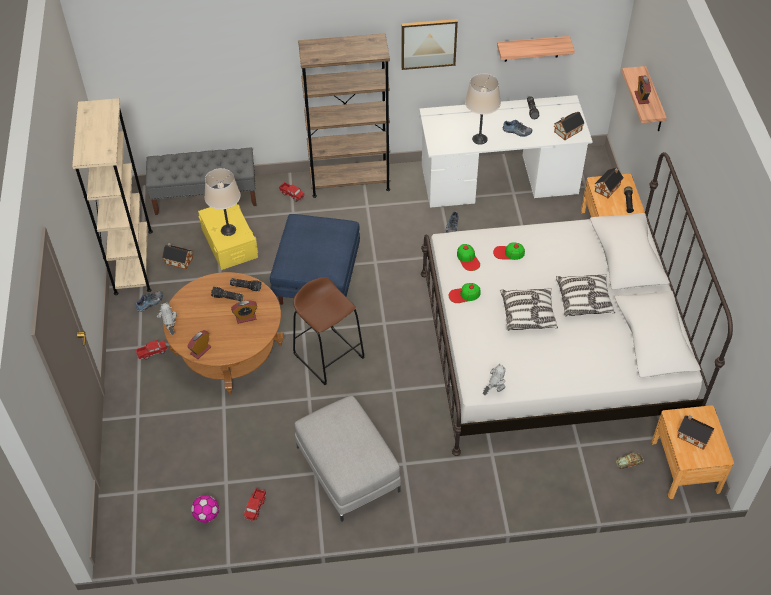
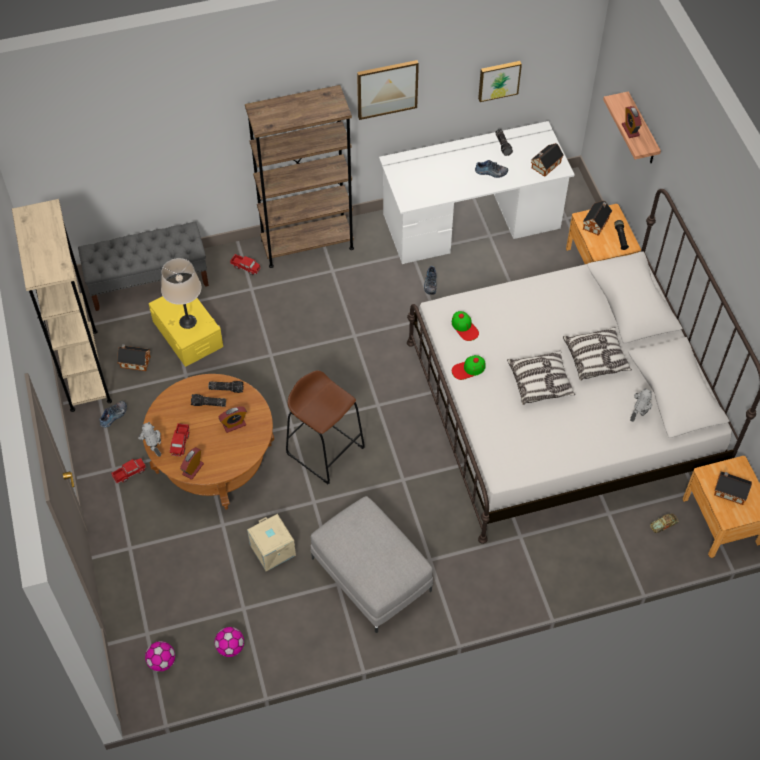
camera: 10 degrees left, 5 degrees up
(142, 518) = (162, 662): none -> football
(255, 507) = (281, 631): toy truck -> toy truck (180, 442)
(262, 435) = (271, 550): none -> beige storage box
(317, 277) = (294, 361): blue ottoman -> none
(479, 139) = (452, 186): beige table lamp -> none
(494, 391) = (520, 473): toy robot -> toy robot (637, 415)
(508, 253) = (506, 314): cap -> none
(532, 48) = (498, 79): shelf -> picture

